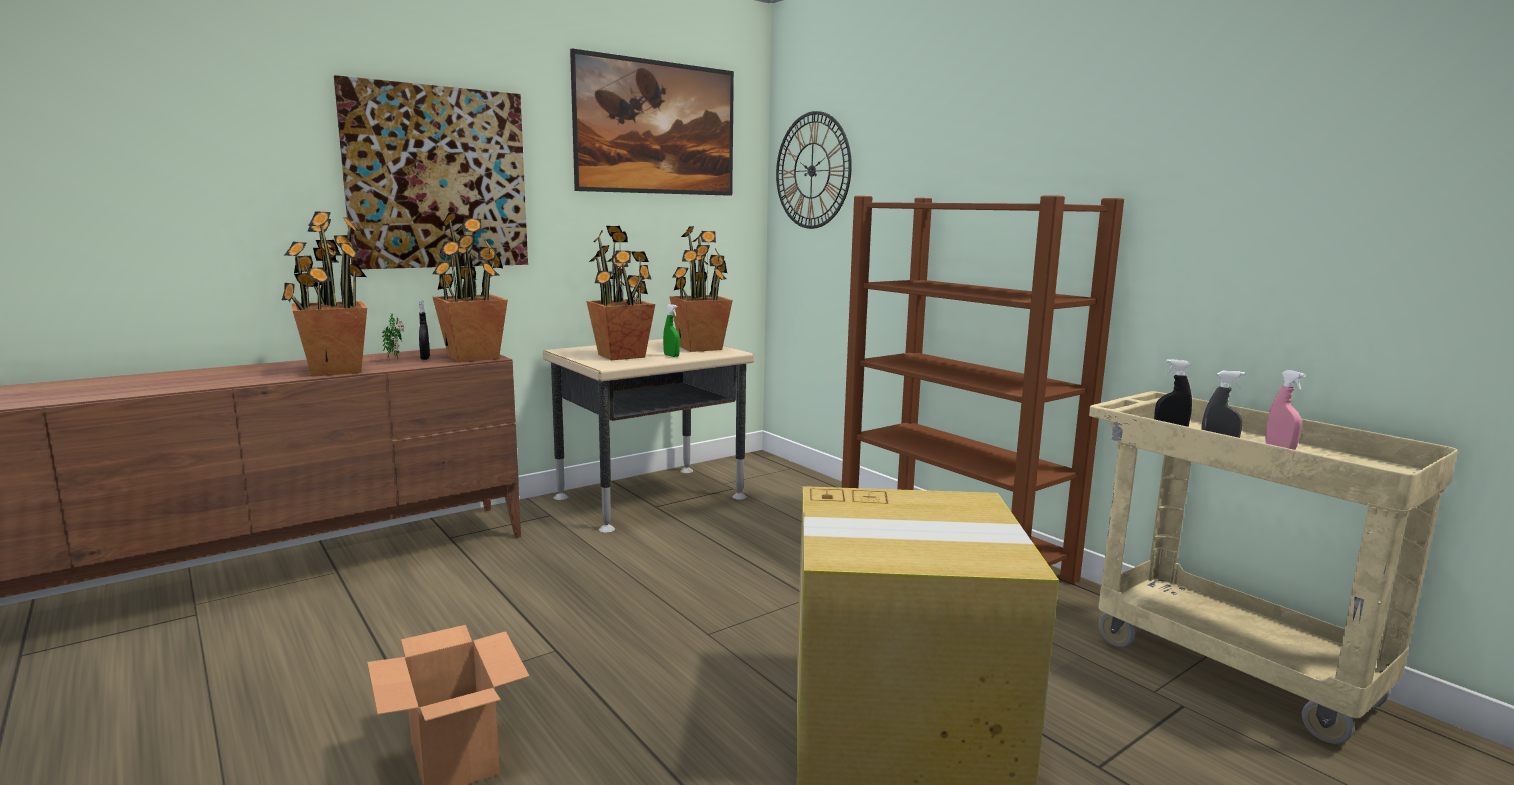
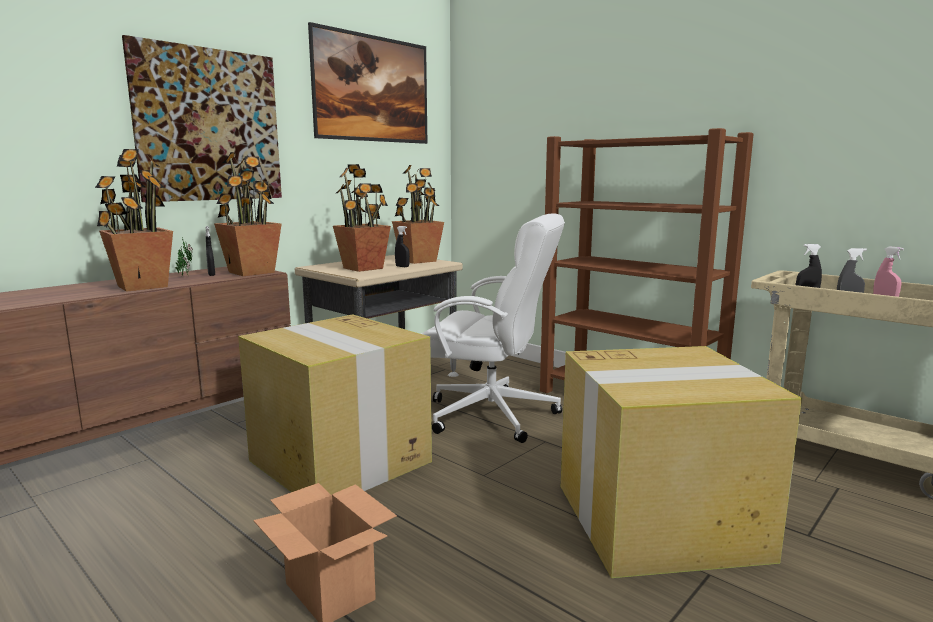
camera: 10 degrees left, 0 degrees up
(546, 598) = (341, 462): none -> cardboard box
(671, 356) = (402, 266): green spray bottle -> black spray bottle
(758, 554) = (490, 414): none -> white office chair
(812, 170) = (490, 123): wall clock -> none

